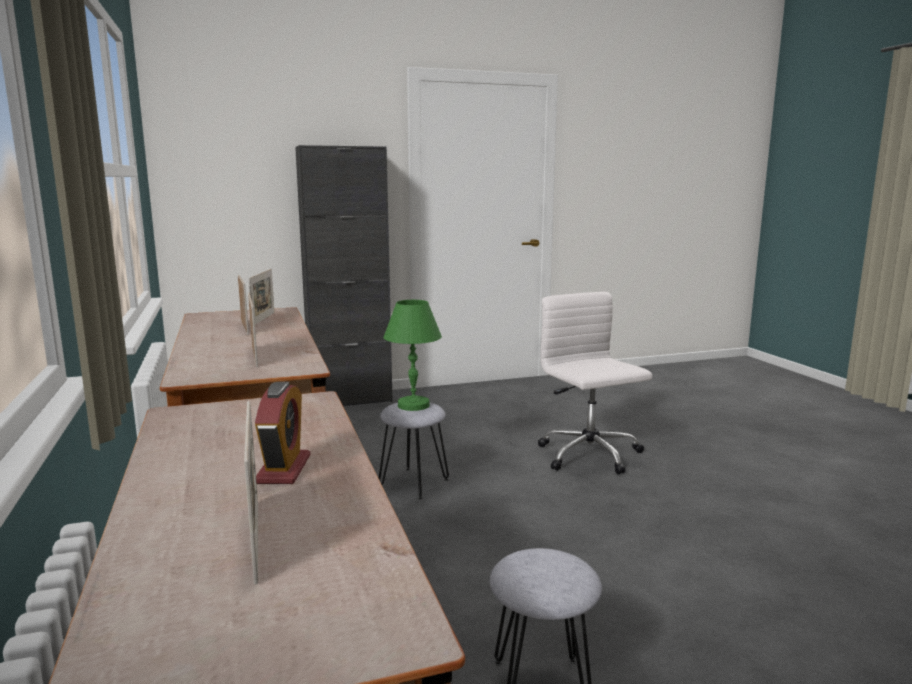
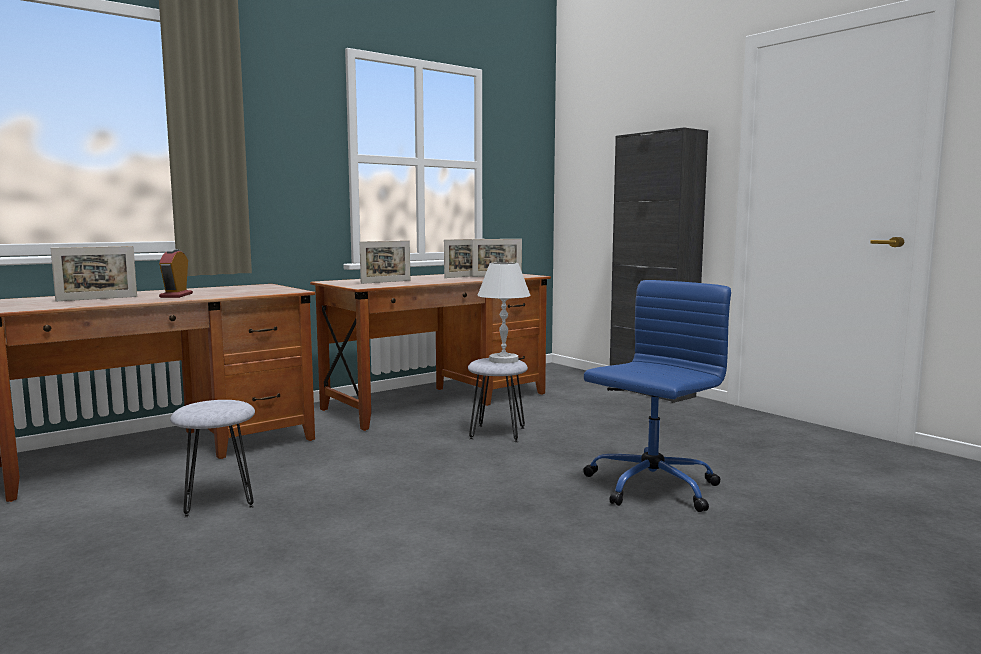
camera: 70 degrees right, 5 degrees down
(283, 469) = (176, 295): alarm clock -> alarm clock turned 105 degrees clockwise
(413, 405) = (503, 360): green table lamp -> white table lamp
(590, 455) = (650, 487): white office chair -> blue office chair

